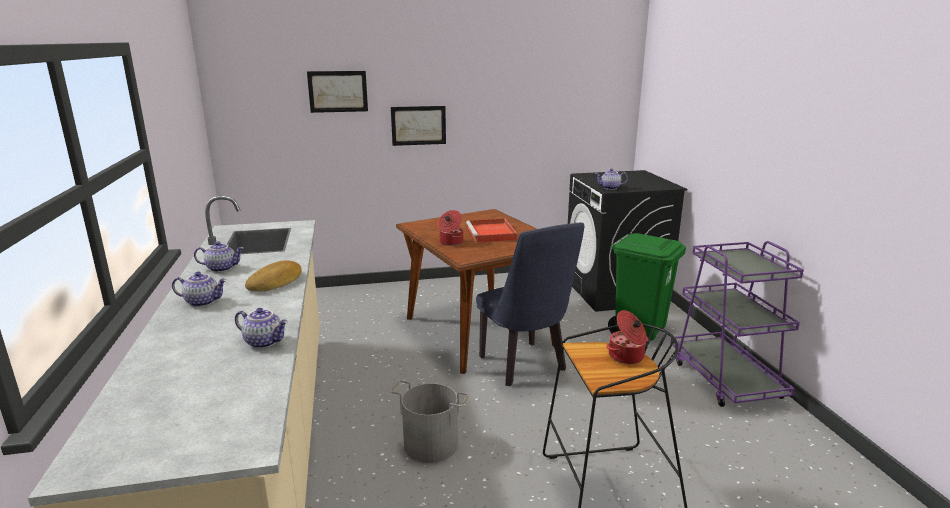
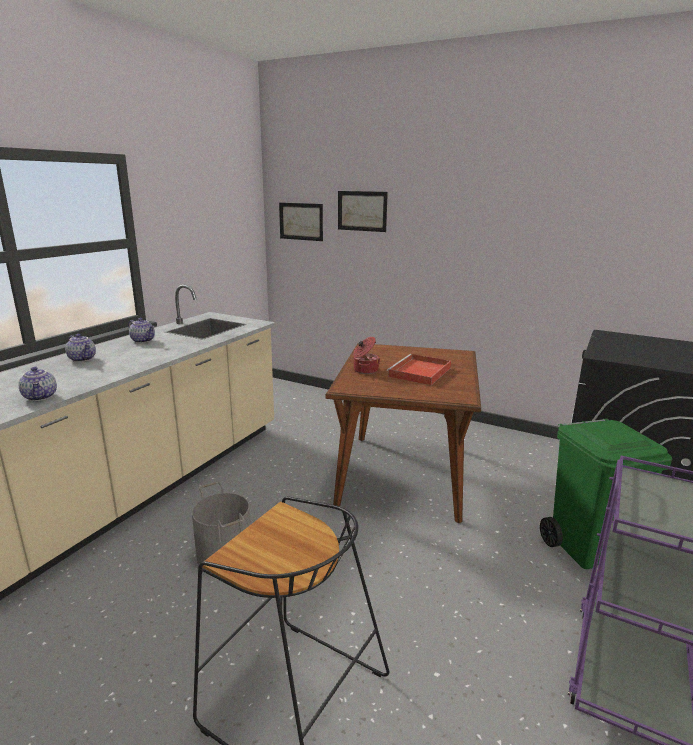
camera: 40 degrees right, 0 degrees up
(276, 282) = (145, 359): bread -> none
(418, 125) = (432, 251): picture -> picture (301, 221)
(525, 367) = (398, 528): blue chair -> none
(610, 188) = (606, 354): teapot -> none
(626, 357) = (308, 548): cooking pot -> none

